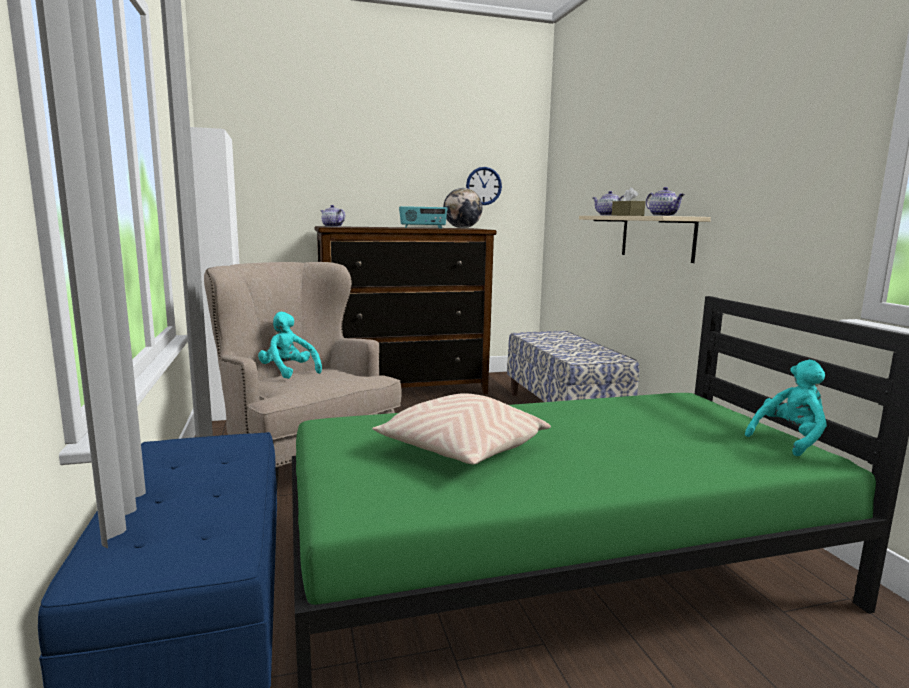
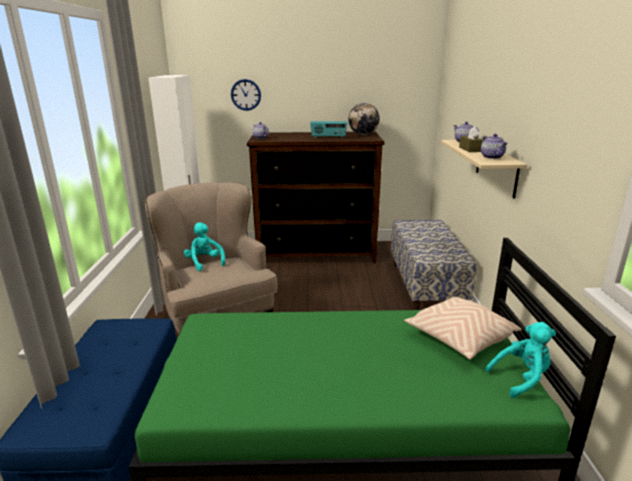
camera: 15 degrees right, 10 degrees up
(461, 451) = (270, 359): beige pillow -> beige pillow (459, 338)
(483, 186) = (386, 97): wall clock -> wall clock (245, 95)

